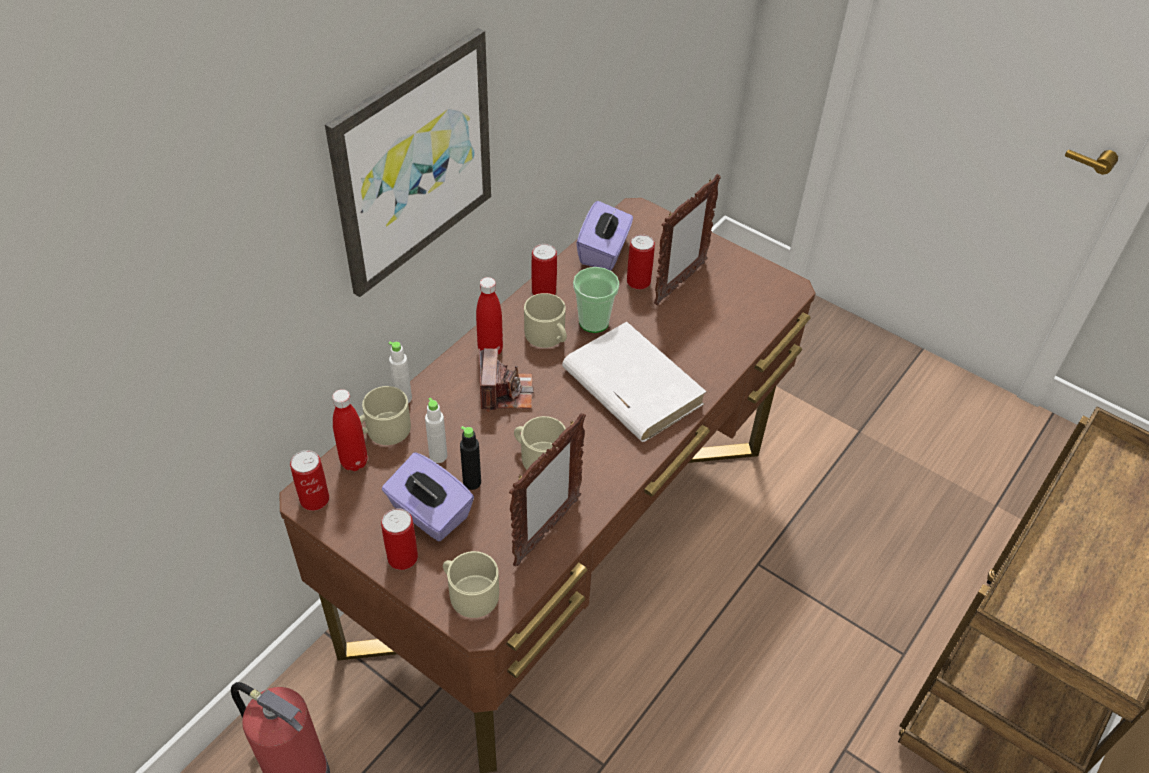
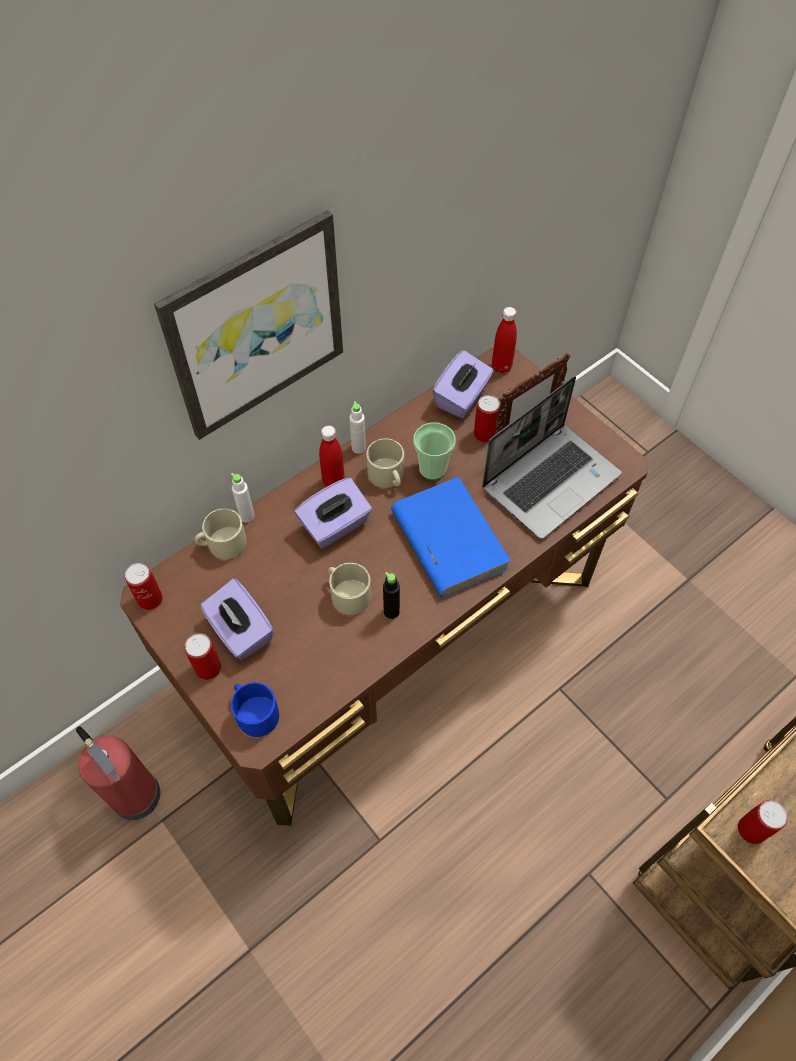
camera: 15 degrees right, 10 degrees up
(354, 462) = (191, 570): red bottle -> red bottle (501, 367)
(438, 456) = (262, 577): white bottle -> white bottle (358, 447)
(469, 592) = (254, 712): beige mug -> blue mug
(472, 482) = (284, 608): black bottle -> black bottle (391, 611)
(505, 392) = (335, 526): camera -> purple tissue box
(544, 291) = (396, 430): can -> can (751, 829)
(546, 532) = (334, 668): picture frame -> none
(631, 386) = (448, 539): white book -> blue book
(720, 314) = (550, 480): none -> laptop

